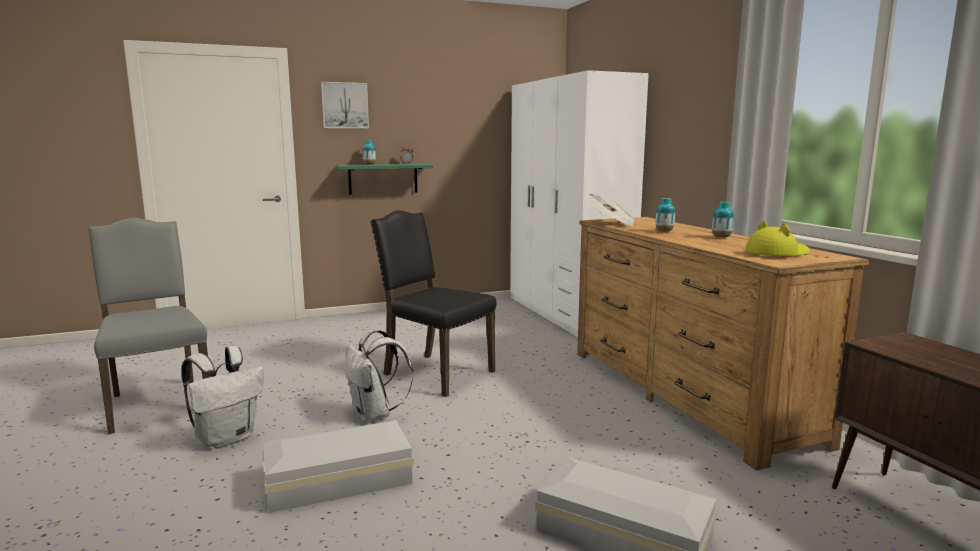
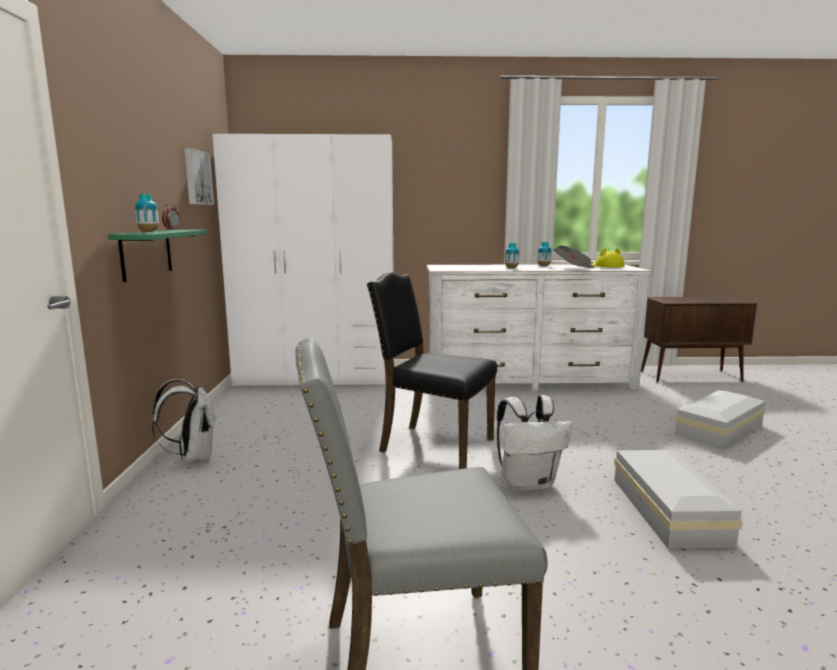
camera: 70 degrees left, 0 degrees up
(227, 438) = (571, 577): white backpack -> white backpack (193, 458)
(345, 105) = (105, 134): picture -> picture (196, 178)
(435, 373) = (433, 445): black chair -> black chair turned 60 degrees clockwise
(611, 223) = (460, 269): newspaper -> newspaper (574, 269)
(684, 393) = (528, 381): brown dresser -> white dresser

